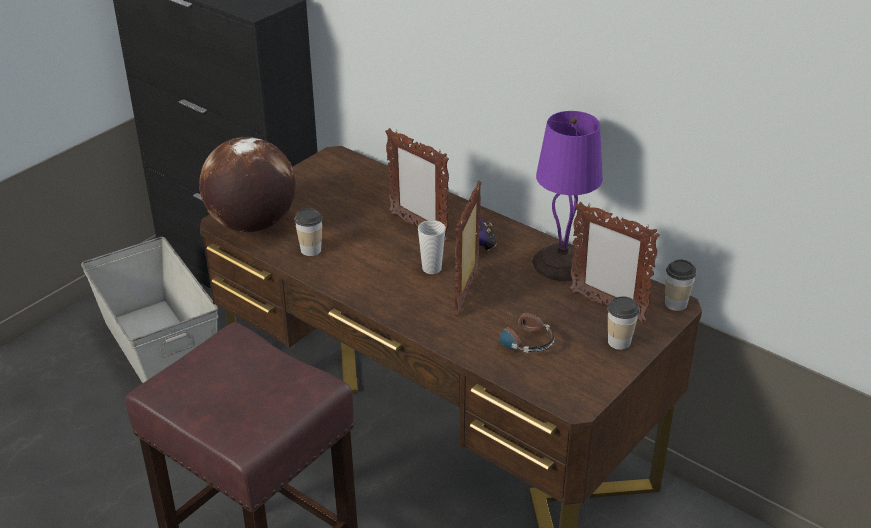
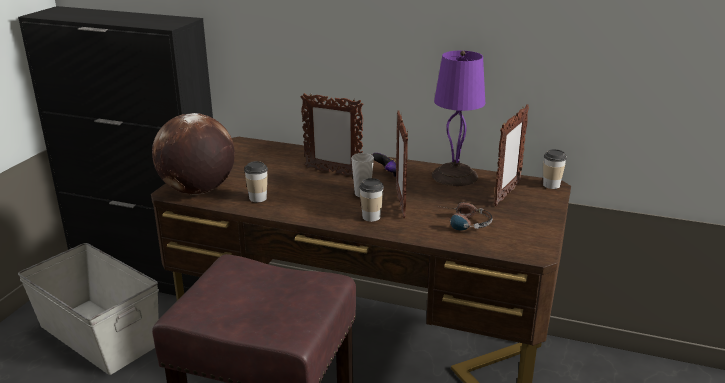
camera: 20 degrees left, 10 degrees down
(607, 306) = (506, 194): picture frame -> picture frame turned 75 degrees counterclockwise
(619, 342) = (533, 212): cup -> cup (371, 217)

